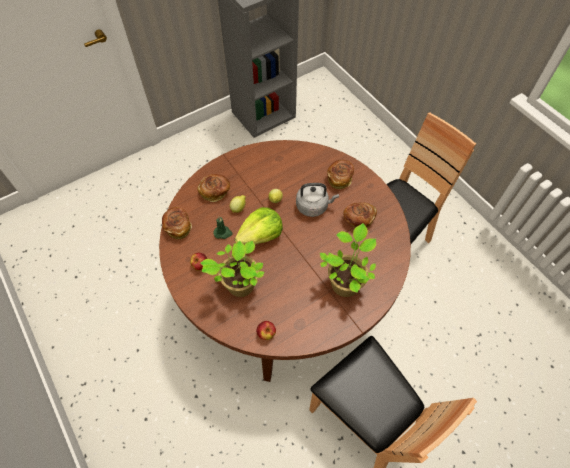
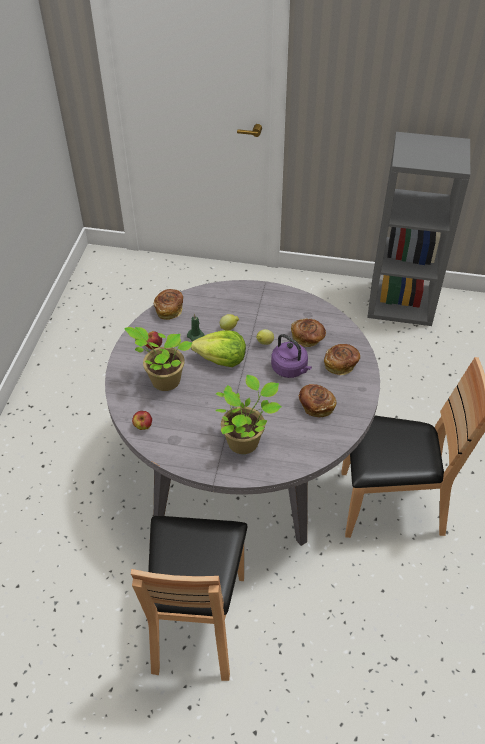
camera: 45 degrees right, 10 degrees down
(215, 192) = (226, 304): bread -> bread (308, 338)
(284, 297) = (243, 469): brown dining table -> grey dining table
(313, 206) = (290, 369): grey kettle -> purple kettle

